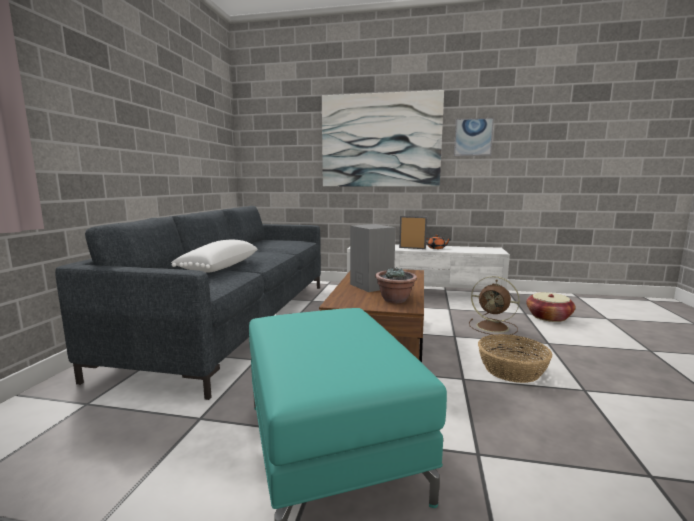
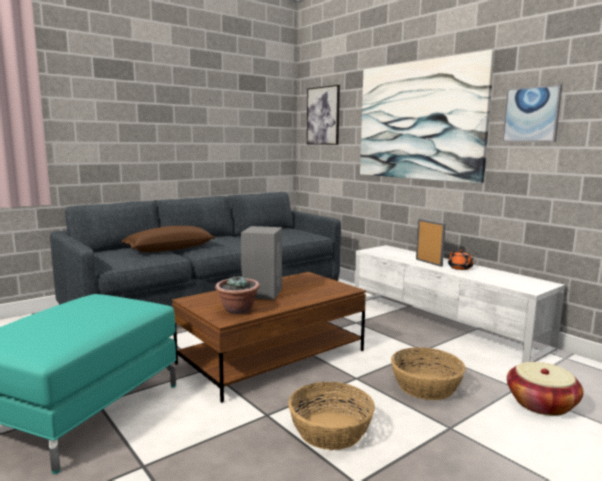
camera: 40 degrees right, 0 degrees up
(218, 267) = (169, 249): white pillow -> brown pillow
(272, 135) = (323, 116): none -> picture
(494, 327) = (426, 386): brown fan -> basket

